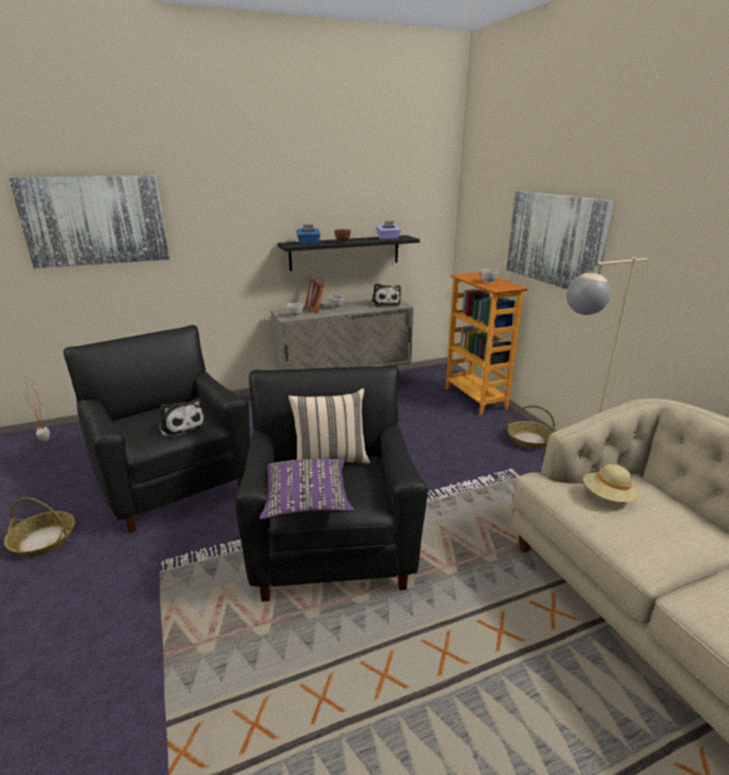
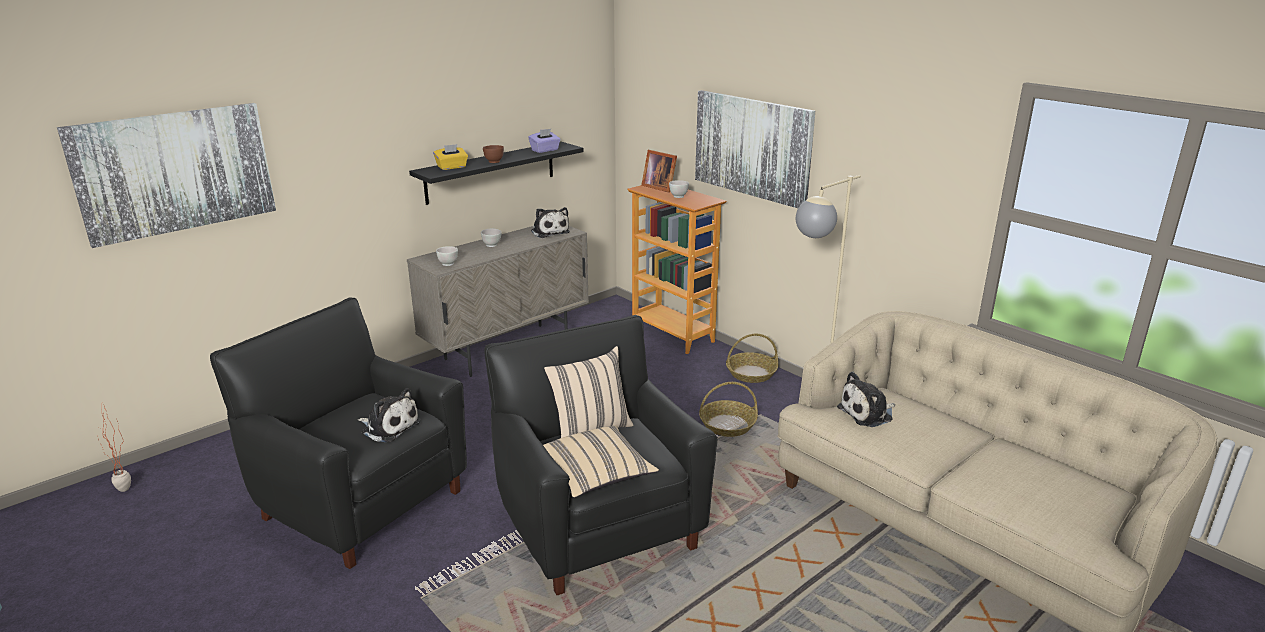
camera: 20 degrees left, 0 degrees up
(43, 540) = (240, 603): basket -> basket (727, 425)
(306, 502) = (596, 475): purple pillow -> beige pillow
(308, 243) = (452, 167): blue tissue box -> yellow tissue box
(316, 309) = (467, 250): picture frame -> picture frame (659, 187)
(607, 497) = (868, 413): beige hat -> plush toy

